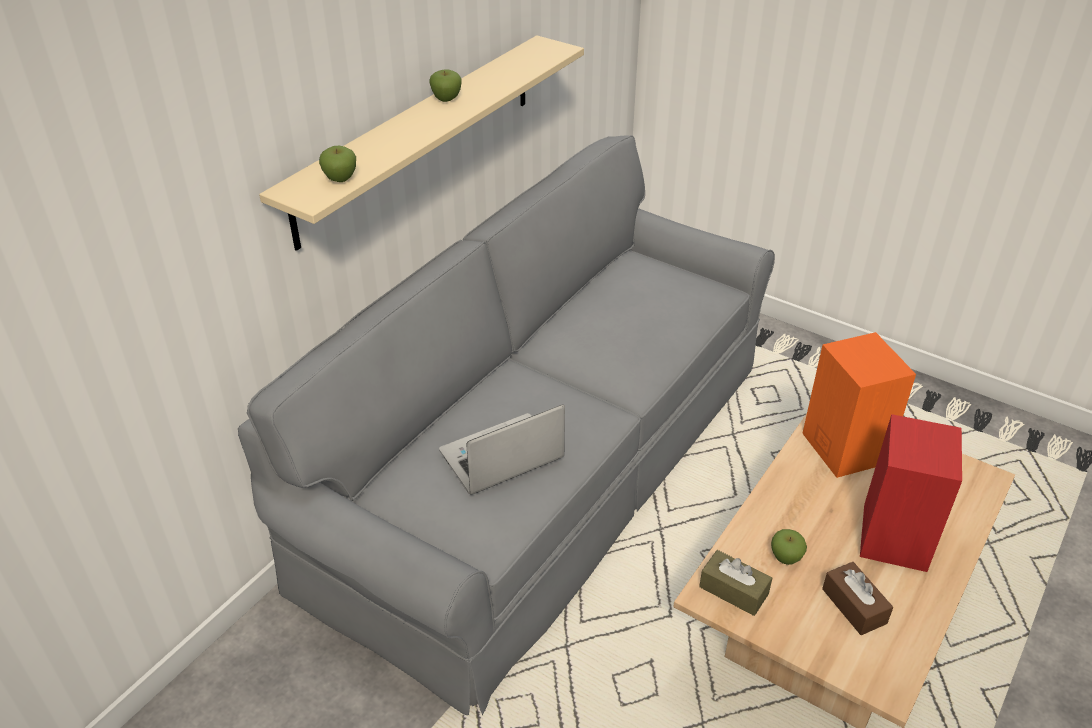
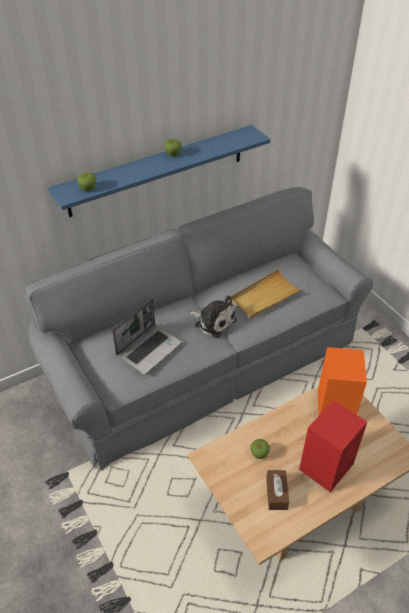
camera: 25 degrees right, 5 degrees up
(419, 136) = (157, 170): beige shelf -> blue shelf
(500, 458) = (149, 349): laptop -> laptop turned 135 degrees clockwise
(575, 383) = (213, 321): none -> plush toy
(632, 321) = (265, 296): none -> beige tray
(733, 590) = (220, 460): brown tissue box -> none

